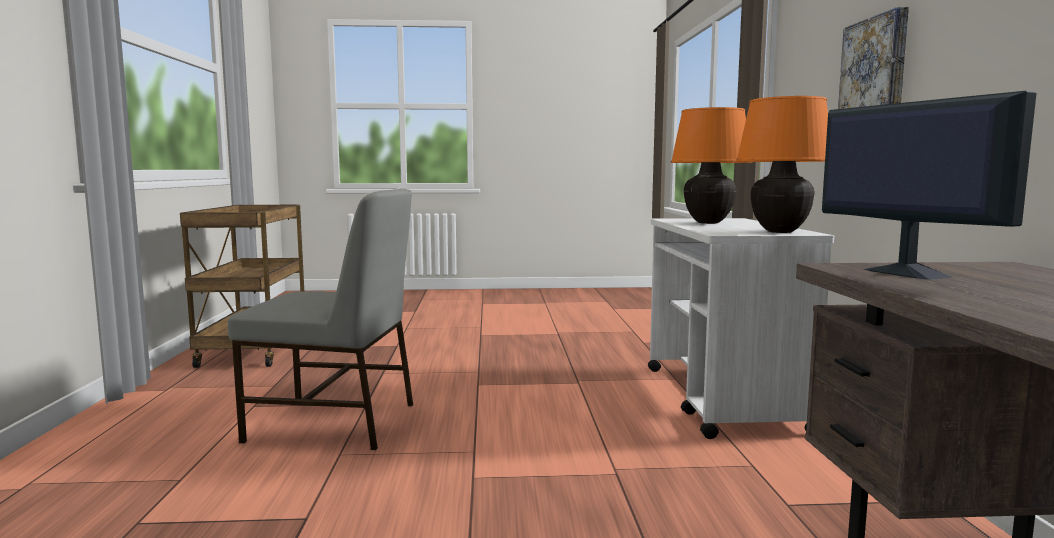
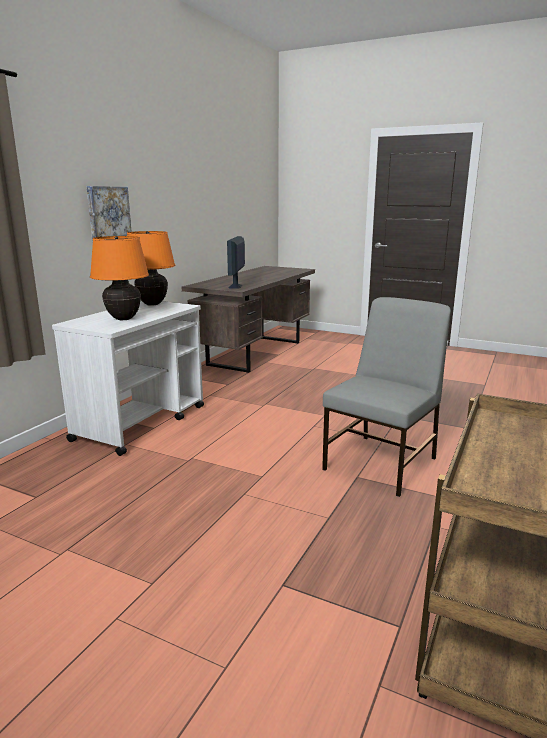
camera: 150 degrees left, 10 degrees up
(335, 423) = (382, 463): grey chair -> grey chair turned 90 degrees clockwise

